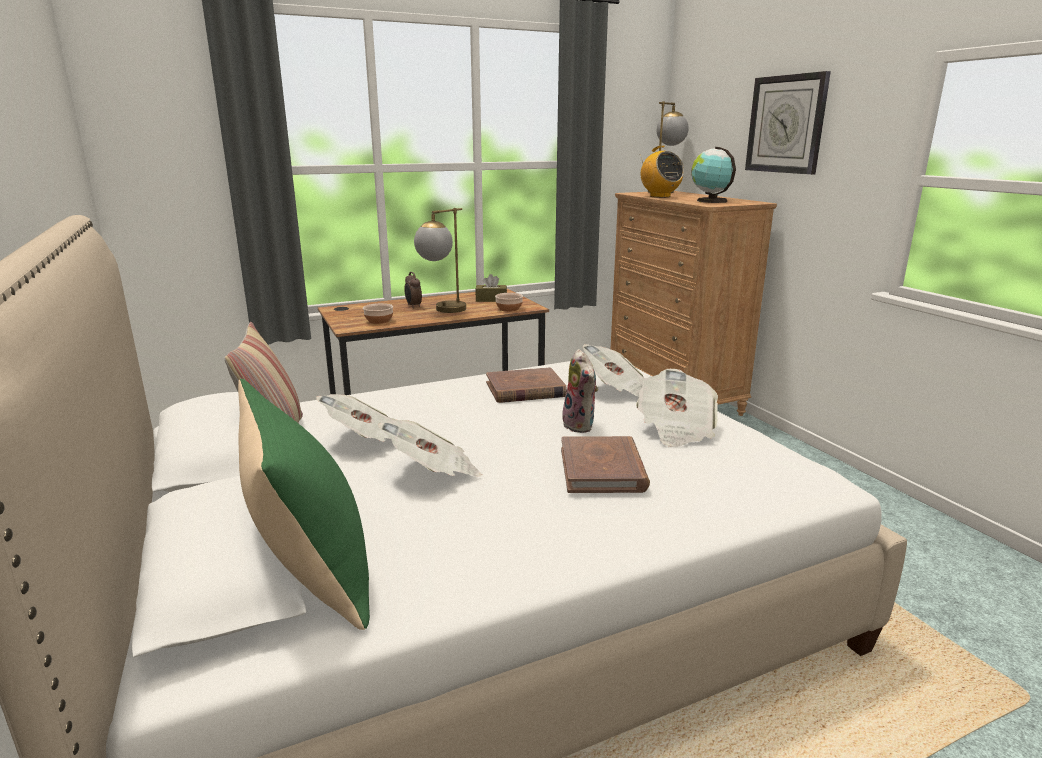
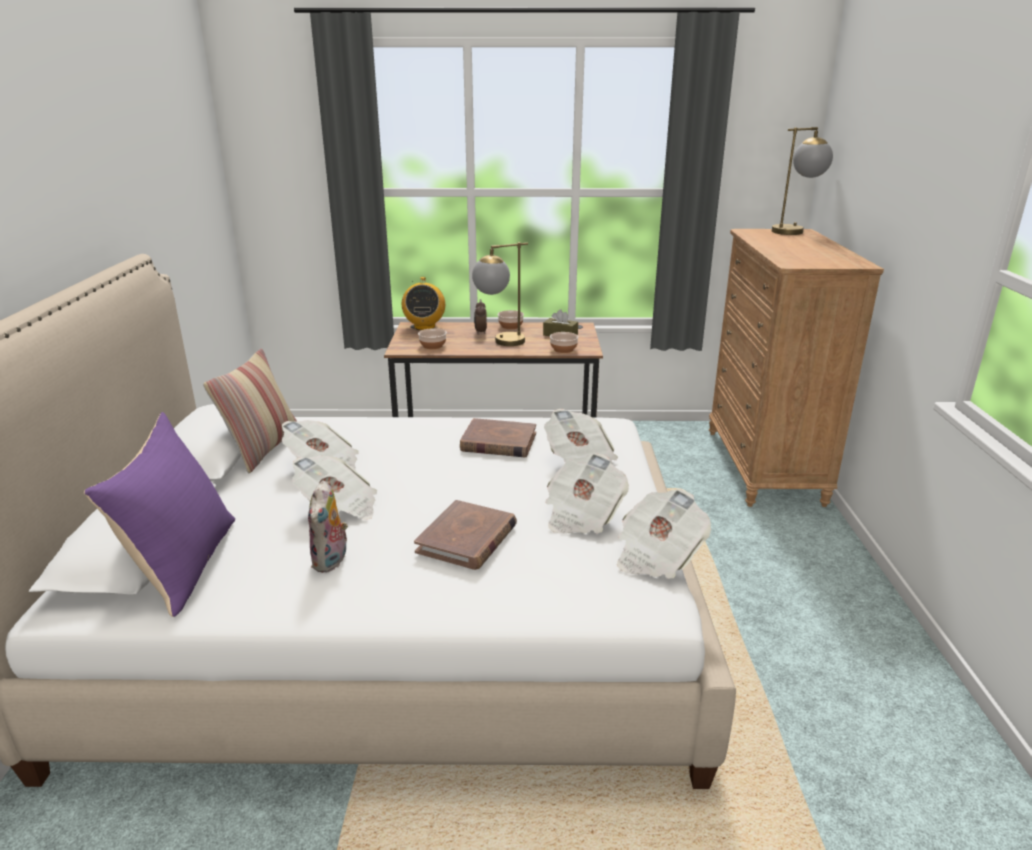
camera: 25 degrees right, 5 degrees up
(311, 572) = (184, 565): green pillow -> purple pillow
(436, 298) = (511, 326): none -> bowl
(581, 425) = (505, 490): plush toy -> plush toy (331, 561)
(659, 196) = (766, 241): radio -> radio (424, 327)
(710, 201) = (807, 257): globe -> none
(774, 444) = (657, 555): none -> newspaper
(786, 124) = (906, 174): wall clock -> none

